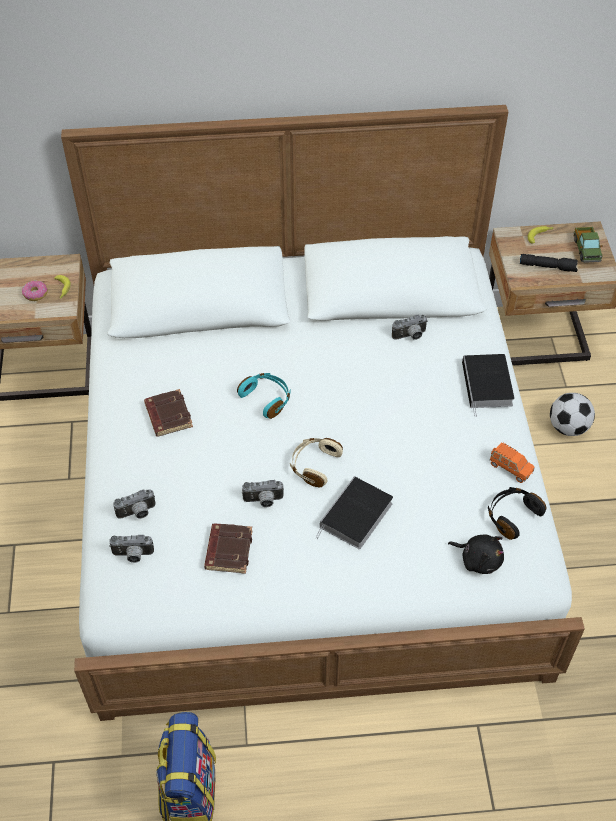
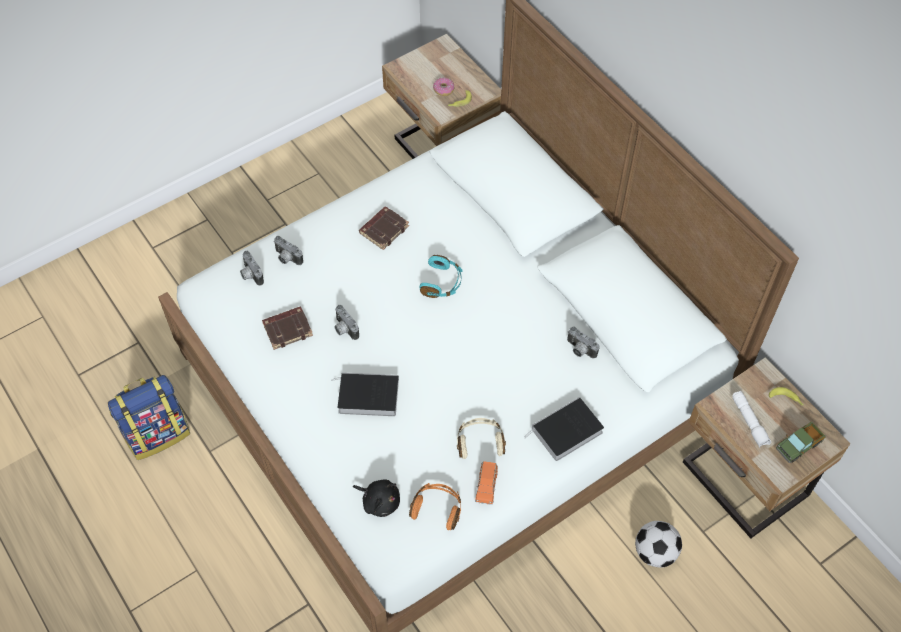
camera: 60 degrees right, 5 degrees up
(314, 465) = (398, 346): beige headphones -> beige headphones (480, 442)
(478, 559) = (379, 501): black plush toy -> black plush toy turned 60 degrees counterclockwise
(512, 516) = (437, 508): black headphones -> orange headphones
(548, 266) = (750, 422): black flashlight -> white flashlight

